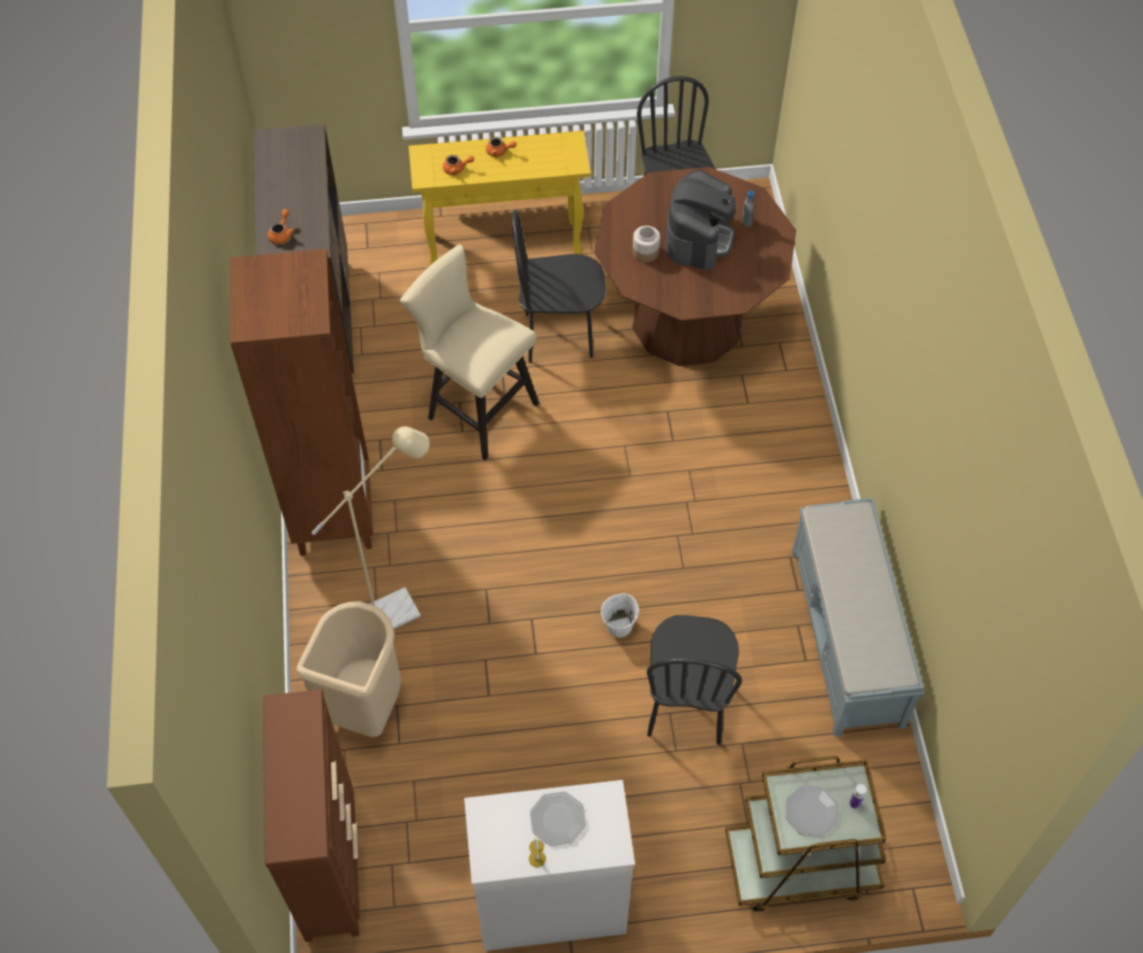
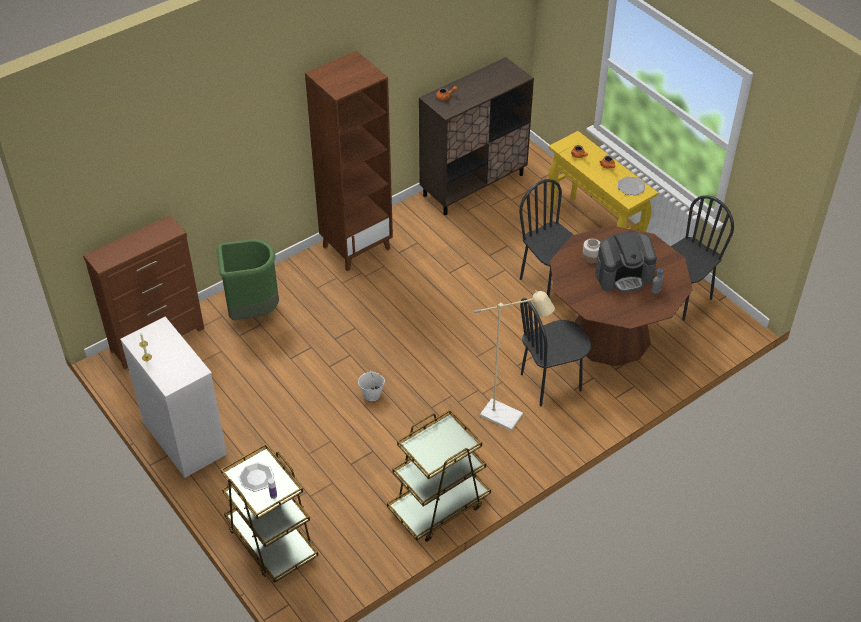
camera: 60 degrees right, 10 degrees down
(363, 705) = (252, 311): beige trash can -> green trash can
(399, 609) = (318, 299): beige floor lamp -> beige floor lamp (508, 418)
(476, 409) = (469, 271): beige stool -> none
(557, 819) = (173, 356): plate -> plate (631, 187)
(686, 706) = (340, 447): black chair -> black chair (551, 383)
(847, 638) = (438, 506): grey bench -> brown cart

